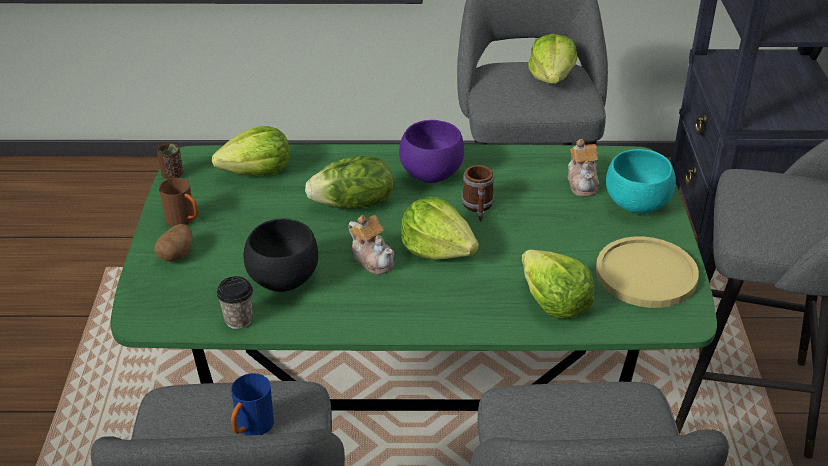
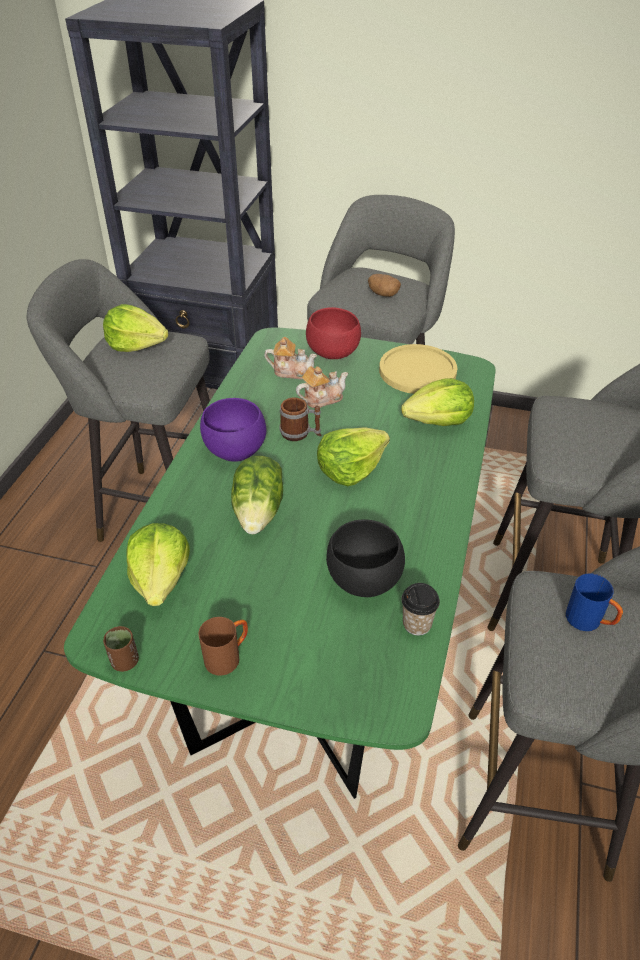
camera: 75 degrees left, 5 degrees up
(176, 254) = (290, 669): potato -> potato (383, 294)
(372, 259) = (351, 512): teapot -> teapot (322, 398)
(638, 206) = (334, 353): turquoise bowl -> red bowl

